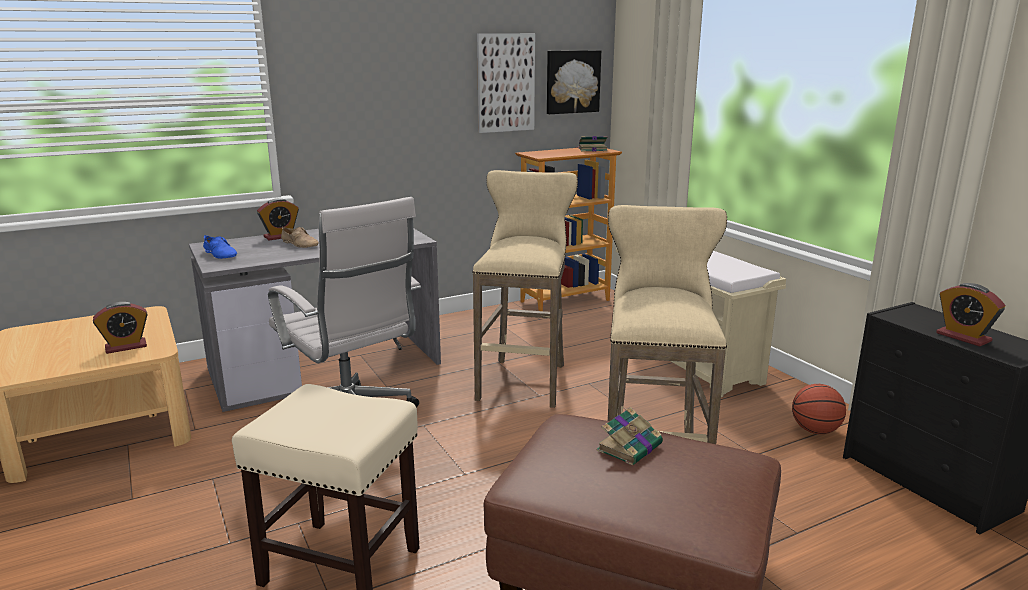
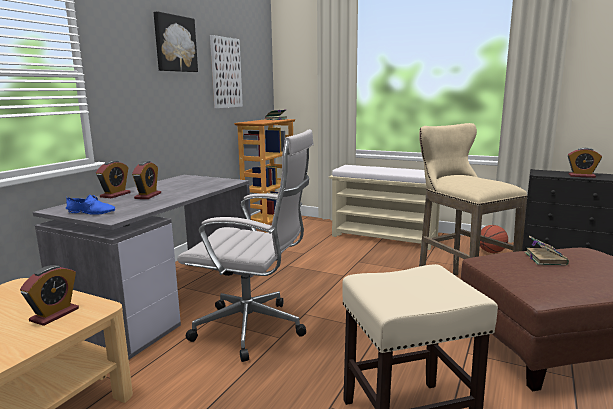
camera: 35 degrees left, 5 degrees down
(300, 244) = (148, 196): beige shoe -> alarm clock
(524, 379) = (320, 270): beige stool -> none
(572, 81) = (256, 74): picture -> picture (174, 44)

